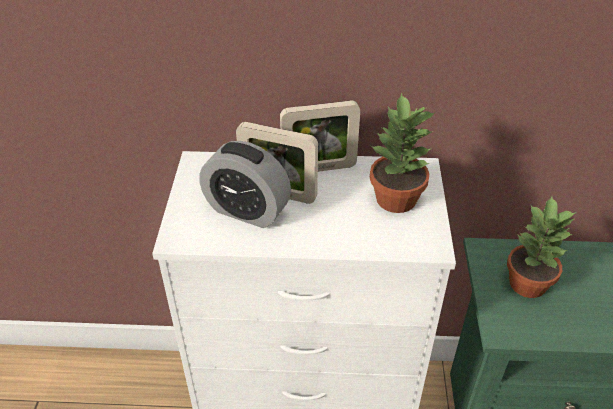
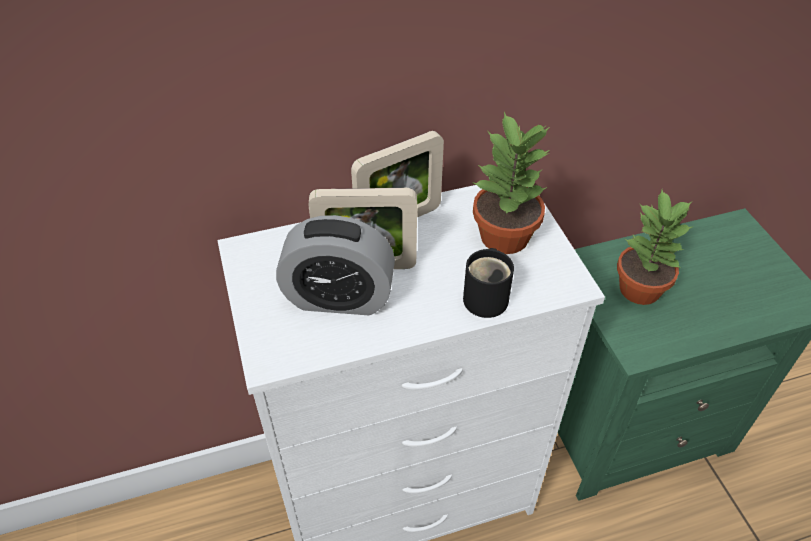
camera: 20 degrees left, 5 degrees up
(359, 238) = (488, 296): none -> black mug

